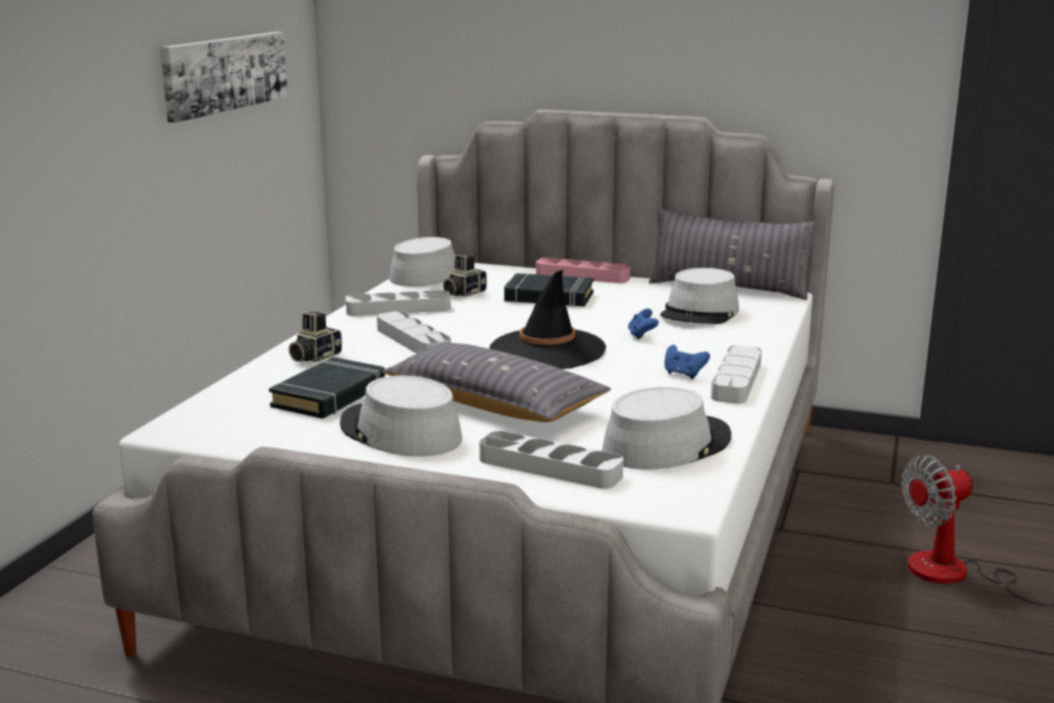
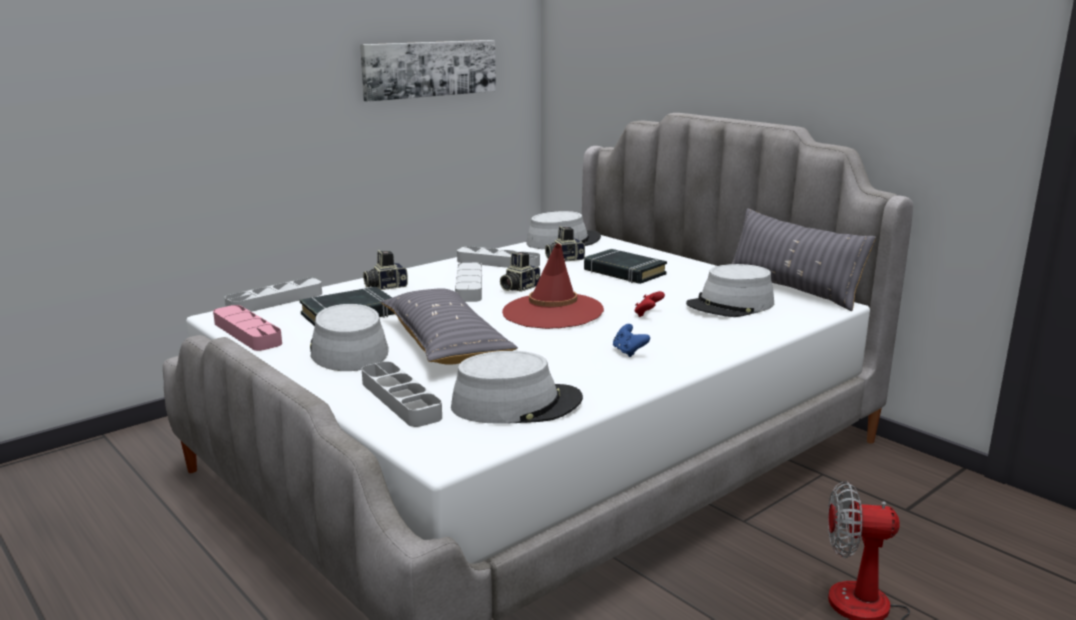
camera: 30 degrees right, 0 degrees up
(468, 332) = (518, 288): none -> camera
(547, 350) = (552, 312): black hat -> red hat
(582, 276) = (679, 260): pink tray -> pink tray (247, 333)
(641, 335) = (648, 314): blue game controller -> red game controller
(736, 380) = (665, 366): grey tray -> grey tray (275, 301)

